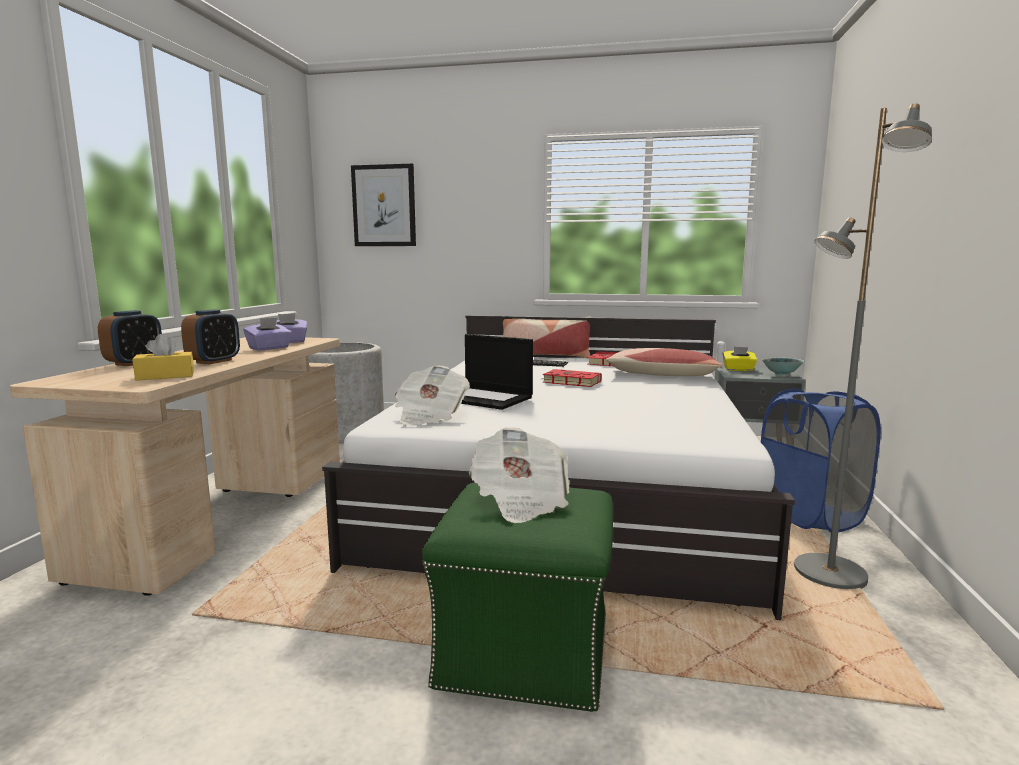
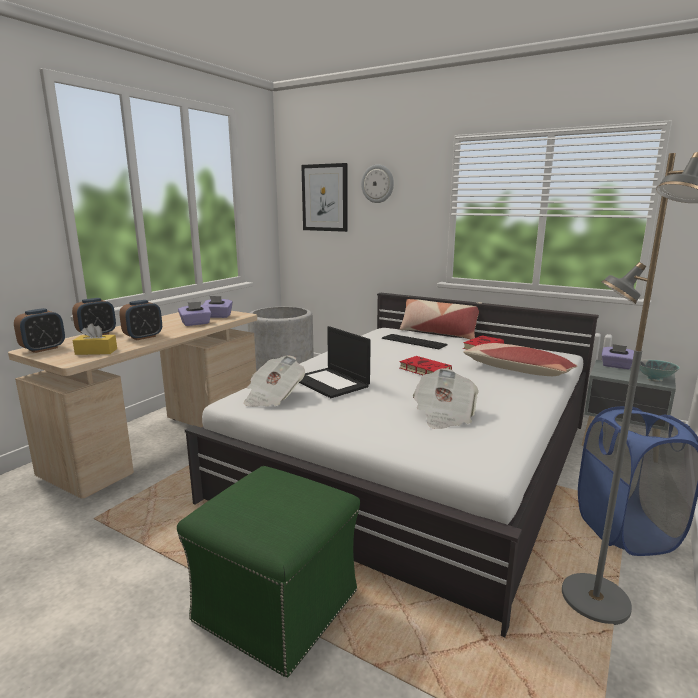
camera: 20 degrees right, 5 degrees up
(70, 379) = (43, 349): none -> alarm clock
(454, 188) = (377, 184): none -> wall clock
(520, 500) = (272, 494): newspaper -> newspaper (444, 415)
(738, 369) = (616, 366): yellow tissue box -> purple tissue box

